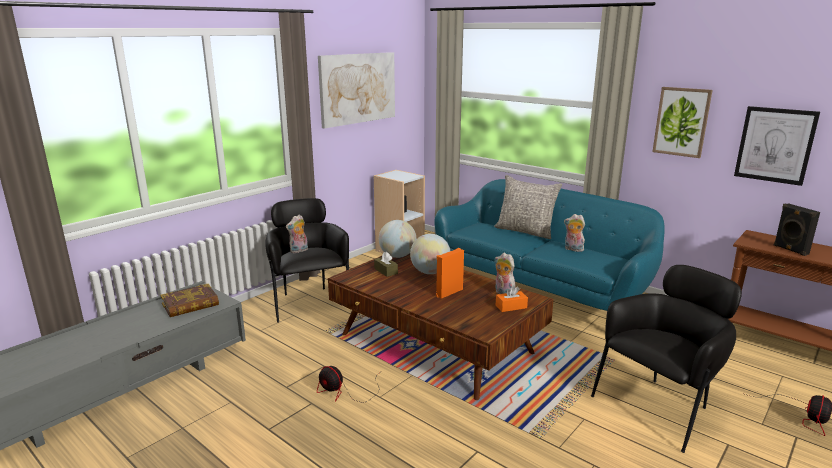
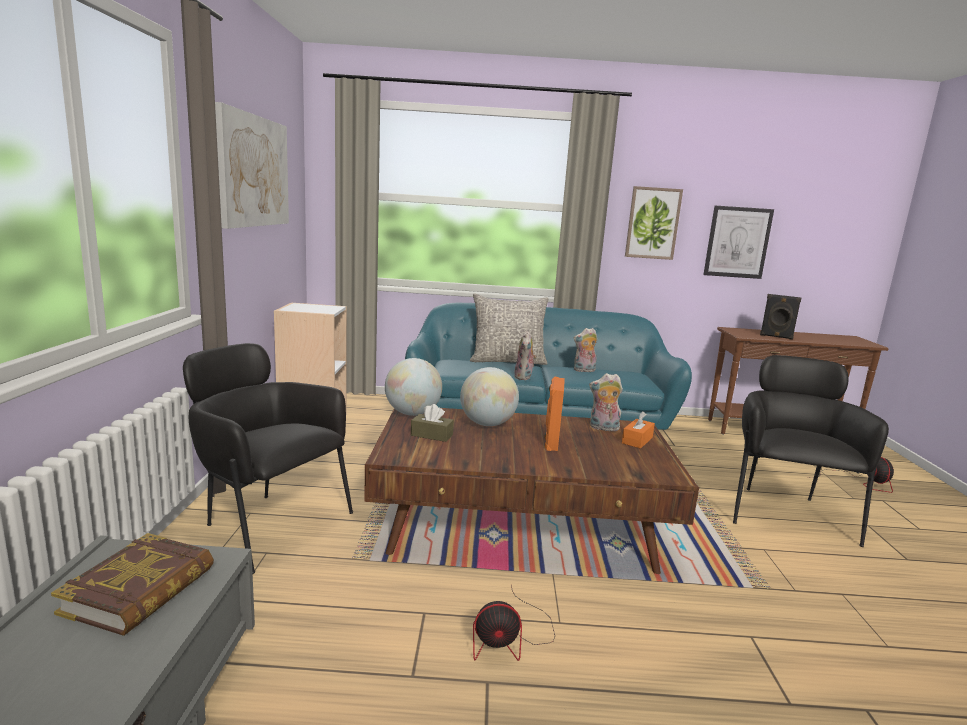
camera: 40 degrees left, 5 degrees down
(299, 251) = (261, 435): plush toy -> plush toy (524, 377)

